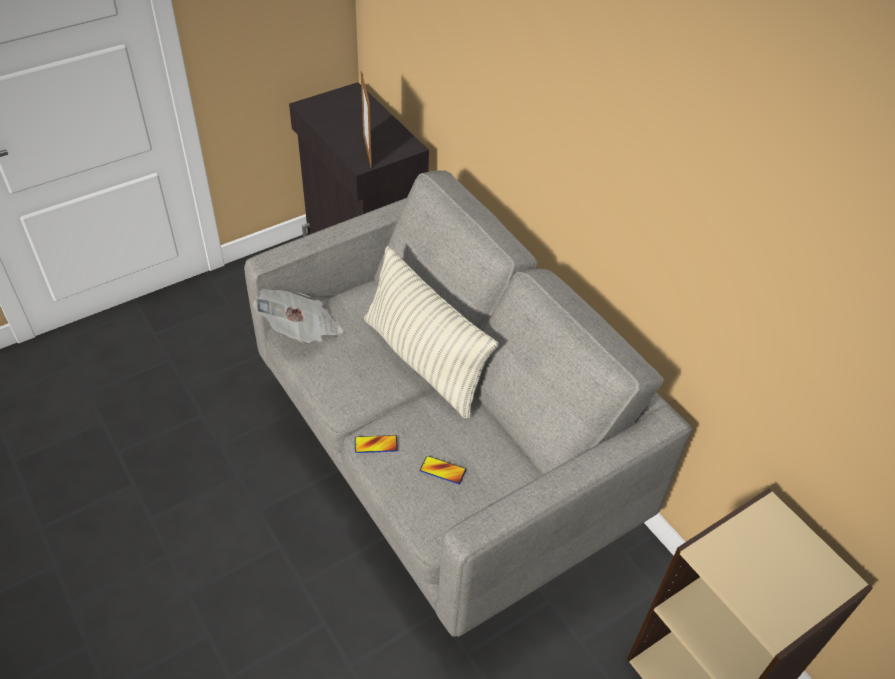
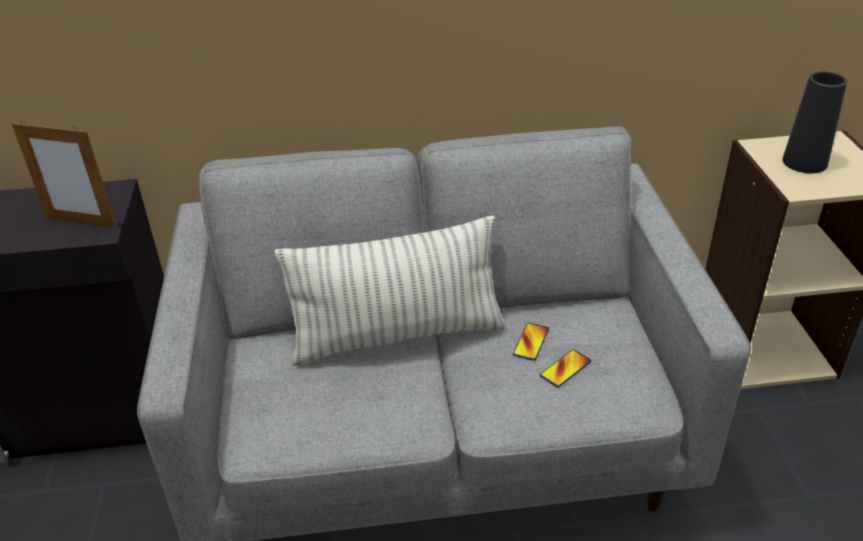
camera: 60 degrees left, 10 degrees down
(301, 330) = (262, 433): newspaper -> none
(376, 444) = (499, 414): phone -> phone (531, 342)
(768, 556) = (804, 162): none -> black vase

